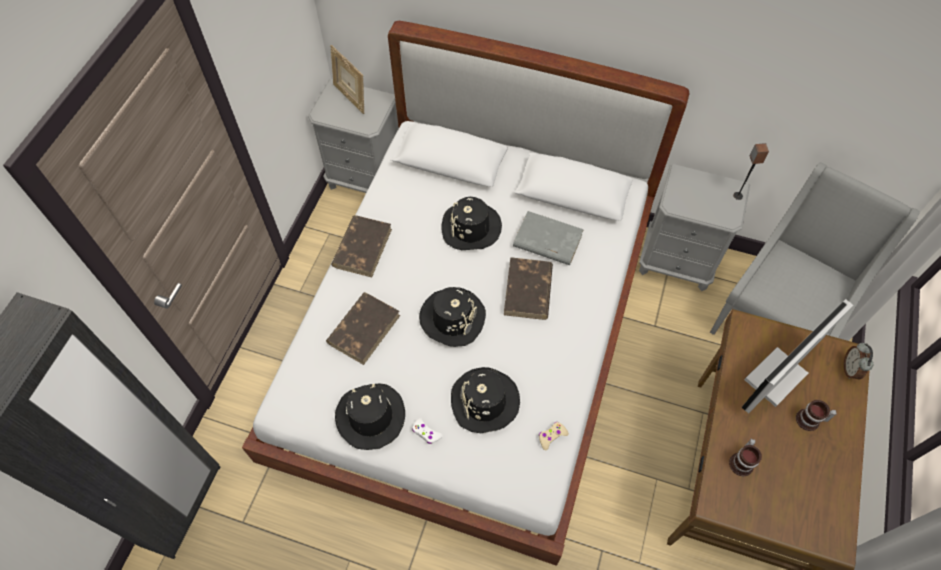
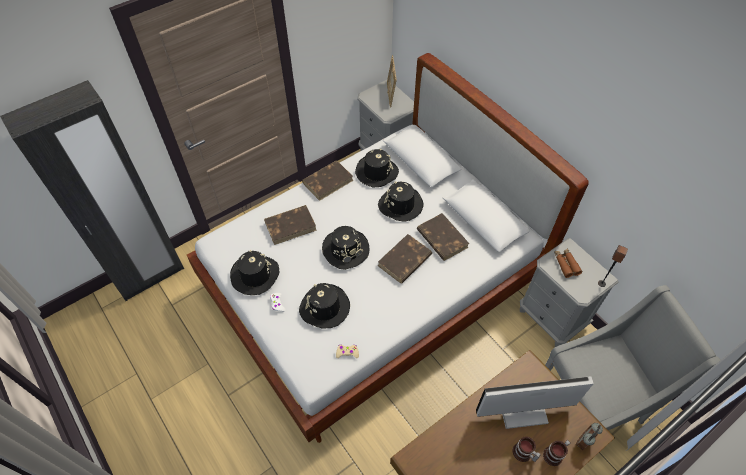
camera: 35 degrees right, 5 degrees down
(411, 203) = (376, 172): none -> black hat
(547, 240) = (441, 238): grey book -> brown book
(690, 195) = (566, 264): none -> brown binoculars
(742, 462) = (452, 446): mug -> mug (555, 455)

